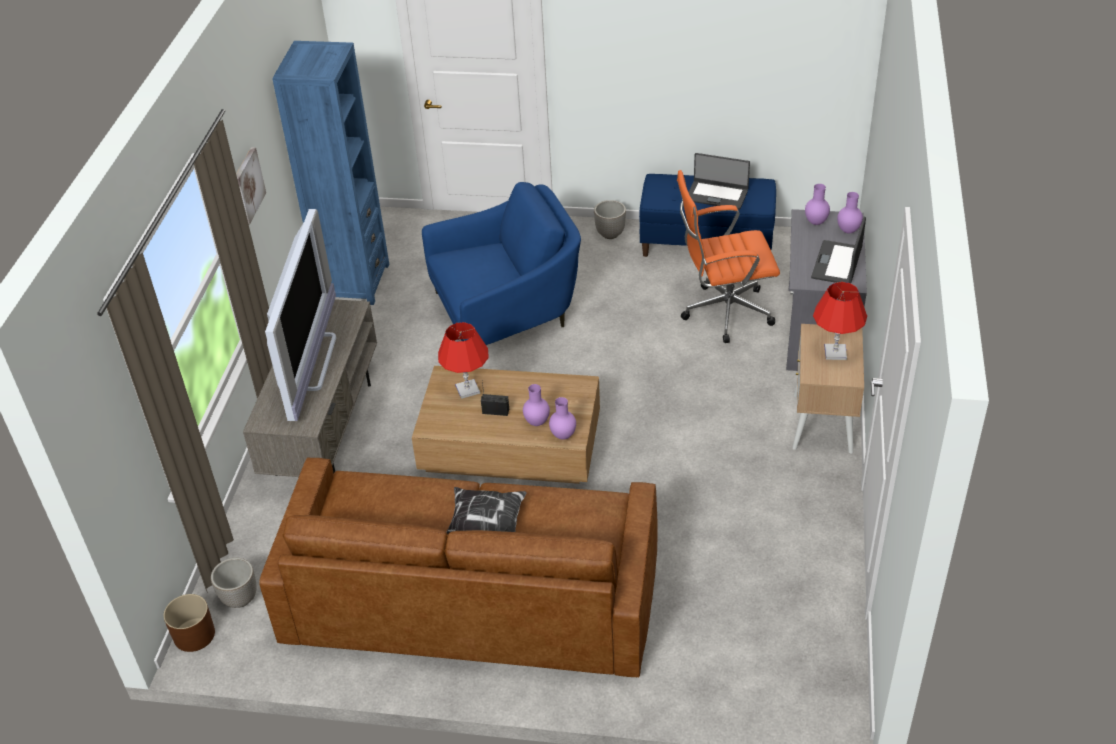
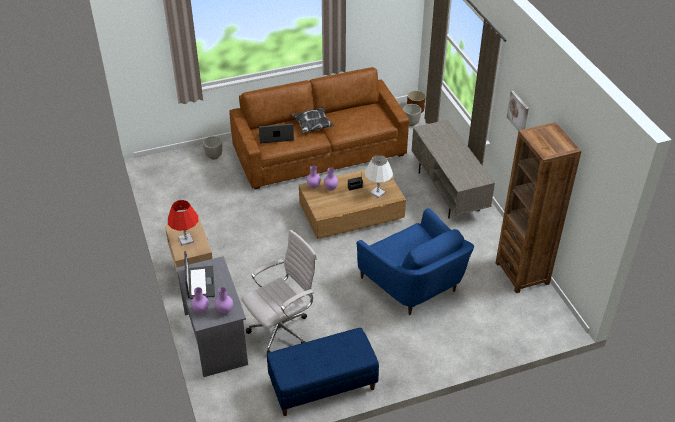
camera: 150 degrees right, 0 degrees up
(312, 361) = (451, 154): television -> none
(354, 282) = (522, 273): blue bookcase -> brown bookcase
(467, 389) = (377, 193): red table lamp -> white table lamp
(506, 313) = (414, 284): blue armchair -> blue armchair turned 75 degrees counterclockwise
(610, 234) = (395, 370): planter -> planter (214, 156)
(717, 195) = (315, 357): laptop -> laptop (276, 136)
(723, 313) = (282, 330): orange office chair -> white office chair

